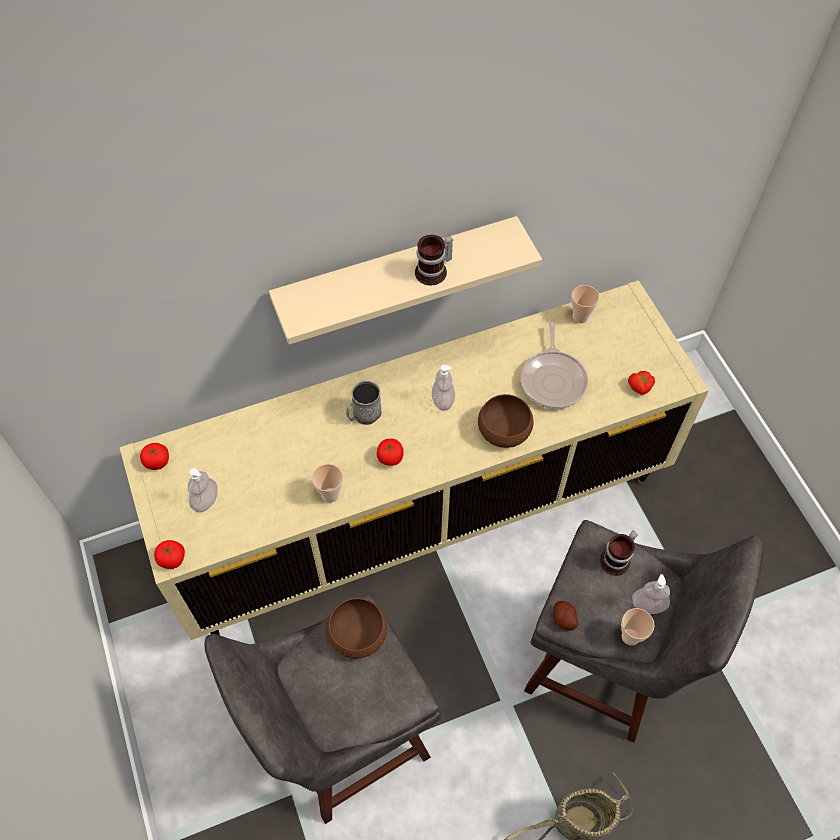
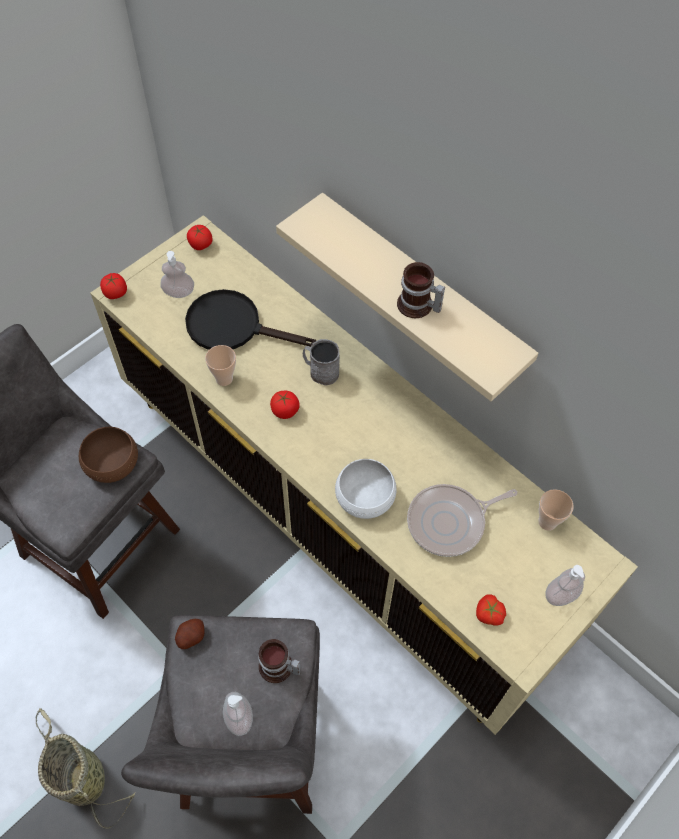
camera: 65 degrees right, 0 degrees up
(275, 466) = (234, 326): none -> black frying pan
(443, 400) = (371, 430): soap dispenser -> soap dispenser (561, 594)
(504, 429) = (364, 496): brown bowl -> white bowl
(630, 636) = (196, 710): cup -> none

